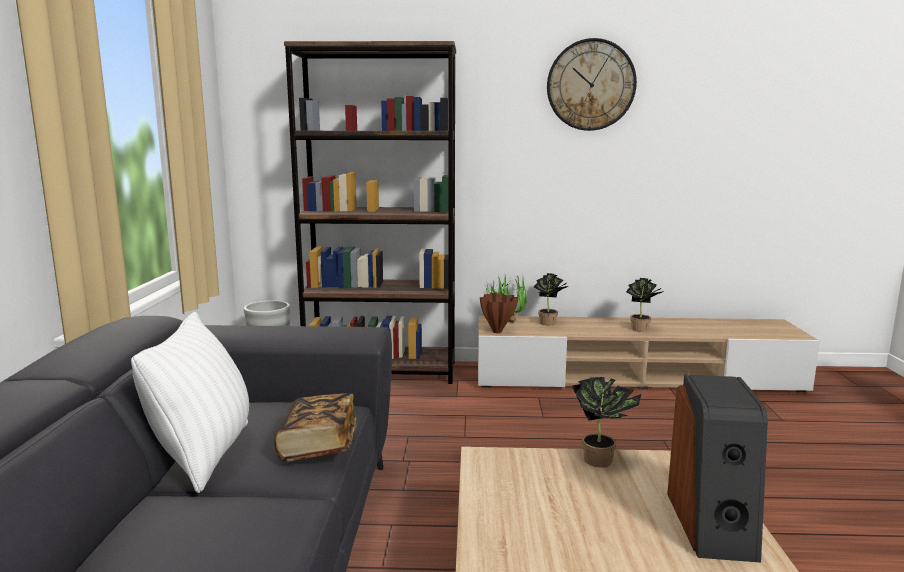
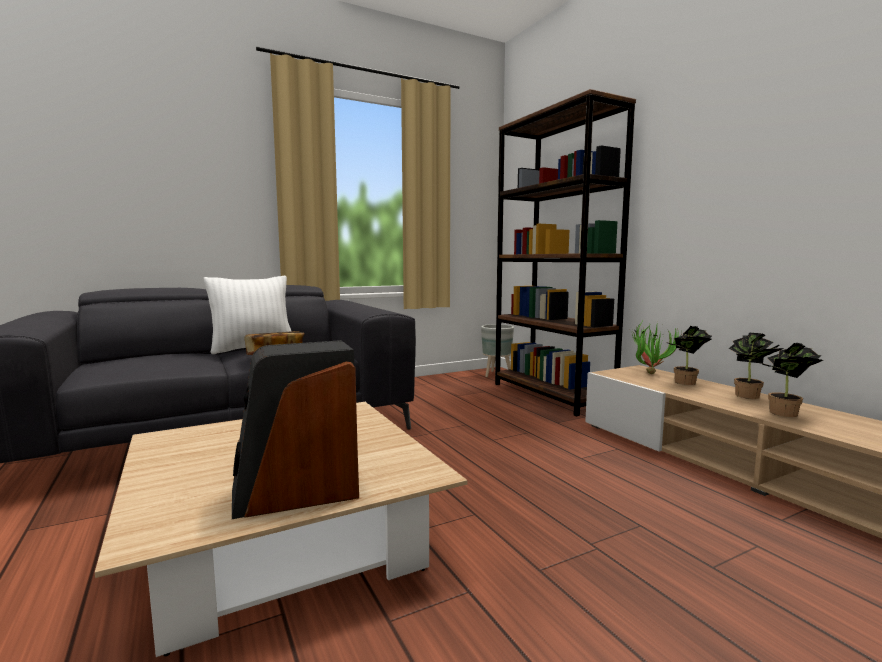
camera: 60 degrees right, 5 degrees down
(497, 332) = (612, 374): brown vase -> none
(591, 85) = (776, 95): wall clock -> none
(602, 460) = (388, 439): potted plant -> potted plant (750, 396)

